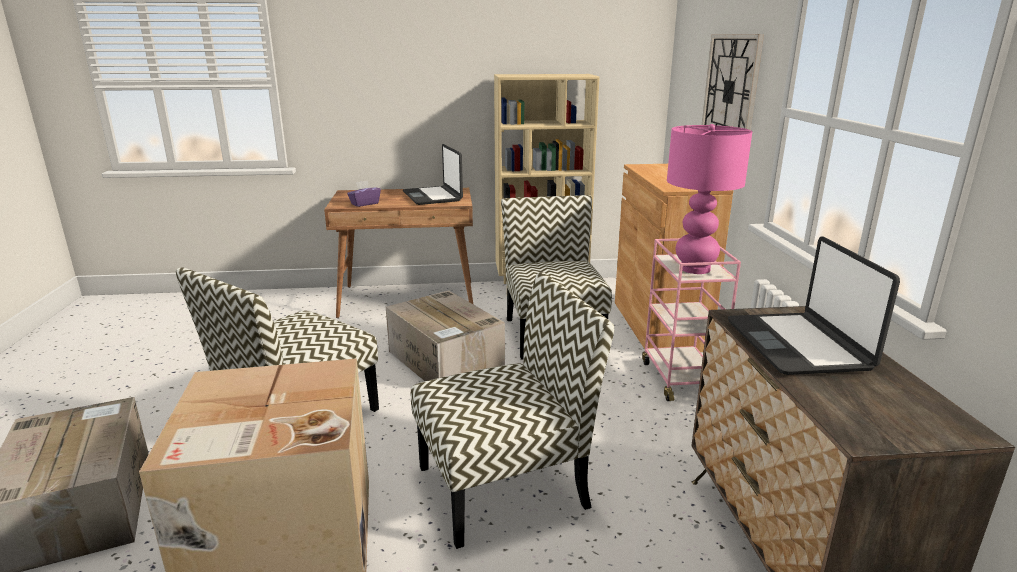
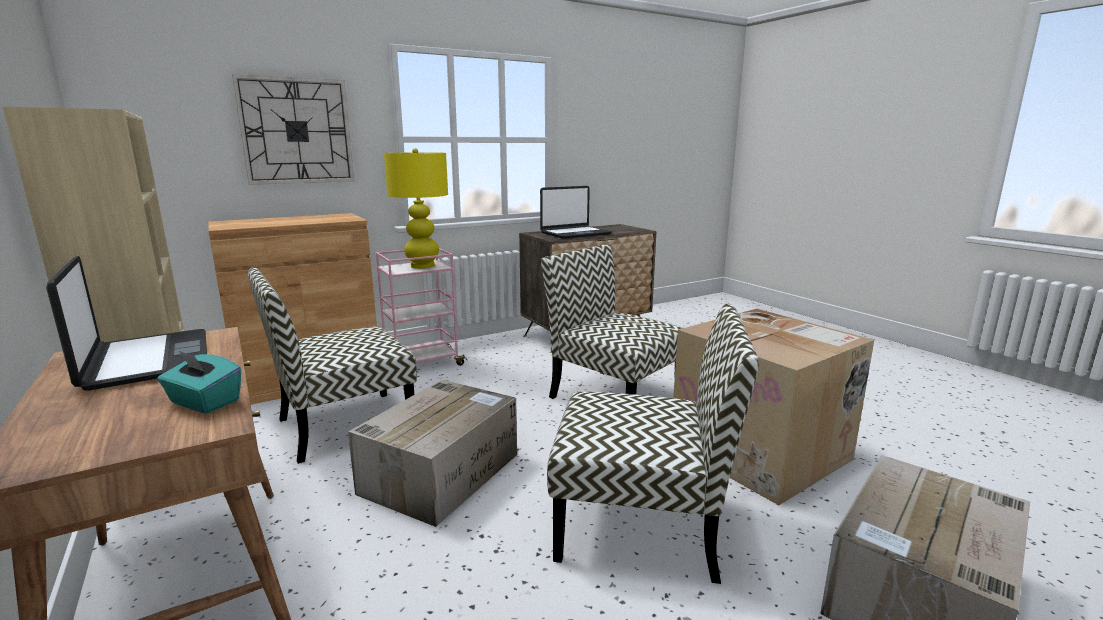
camera: 115 degrees left, 5 degrees down
(364, 204) = (204, 402): purple tissue box -> turquoise tissue box
(433, 196) = (146, 361): laptop -> laptop turned 75 degrees counterclockwise
(694, 269) = (423, 266): pink table lamp -> yellow table lamp

